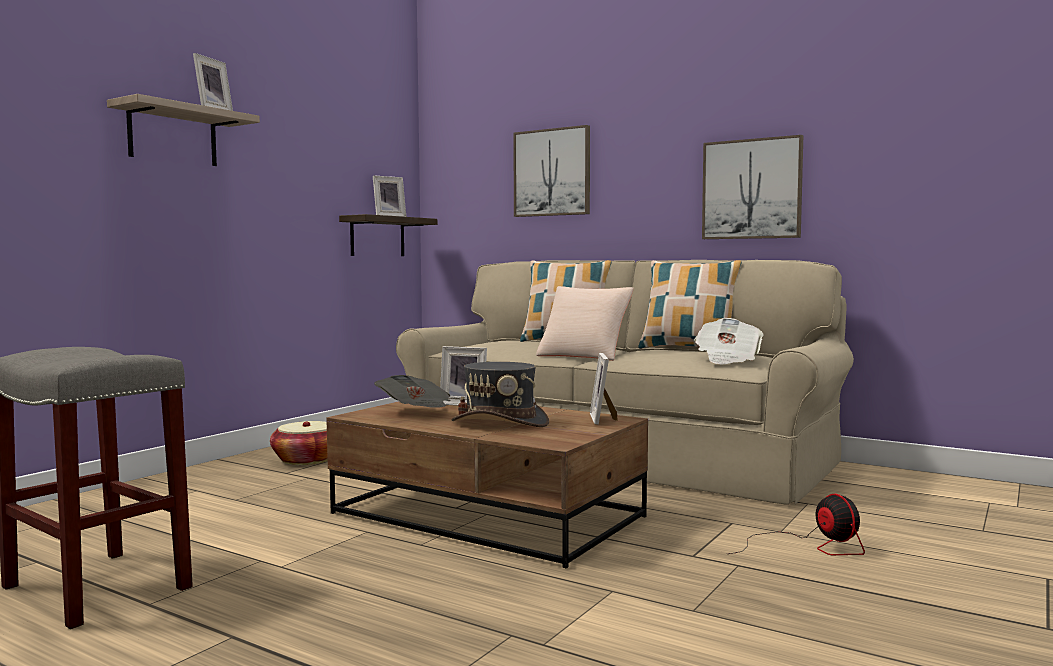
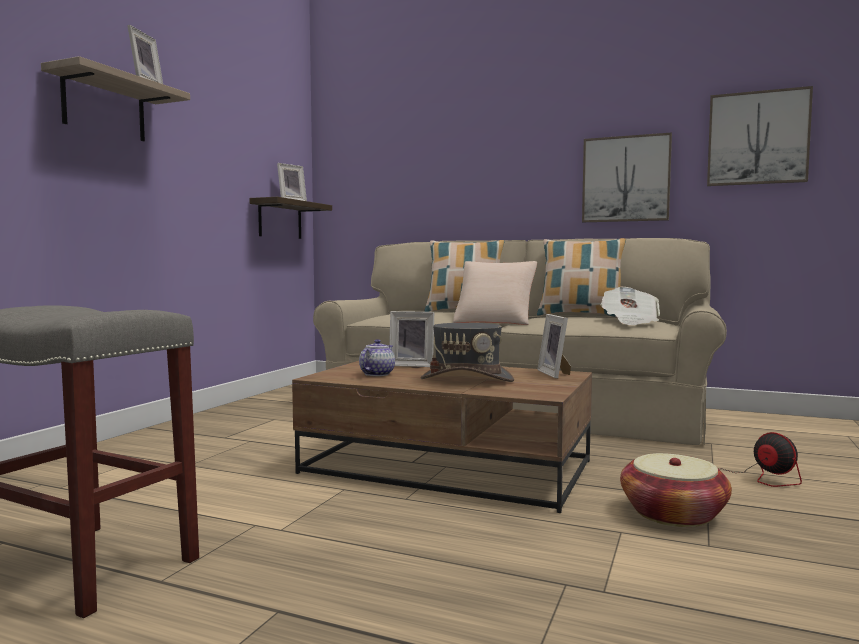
camera: 10 degrees left, 0 degrees up
(307, 460) = (237, 424): basket -> basket (673, 514)
(416, 413) = (377, 374): newspaper -> teapot
(552, 172) = (442, 164): picture -> picture (757, 138)

